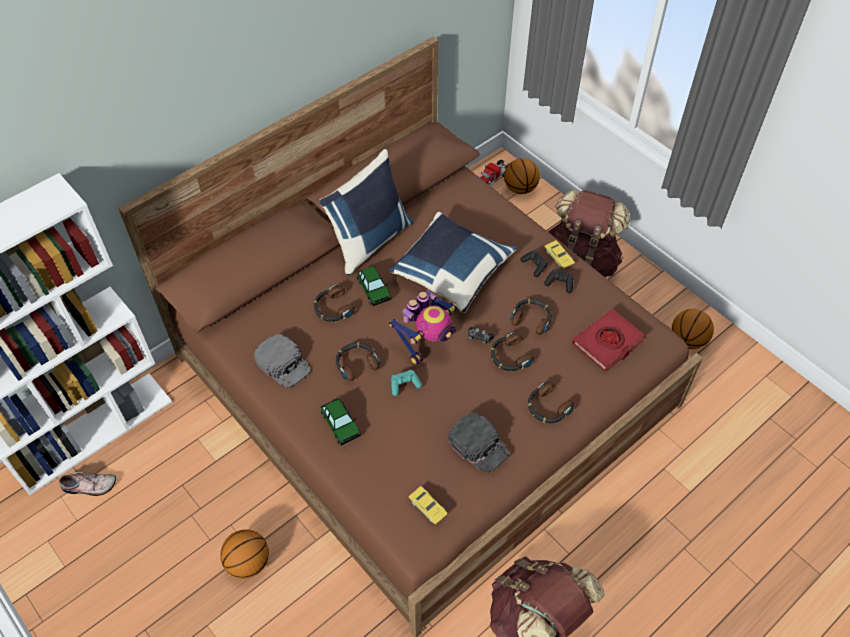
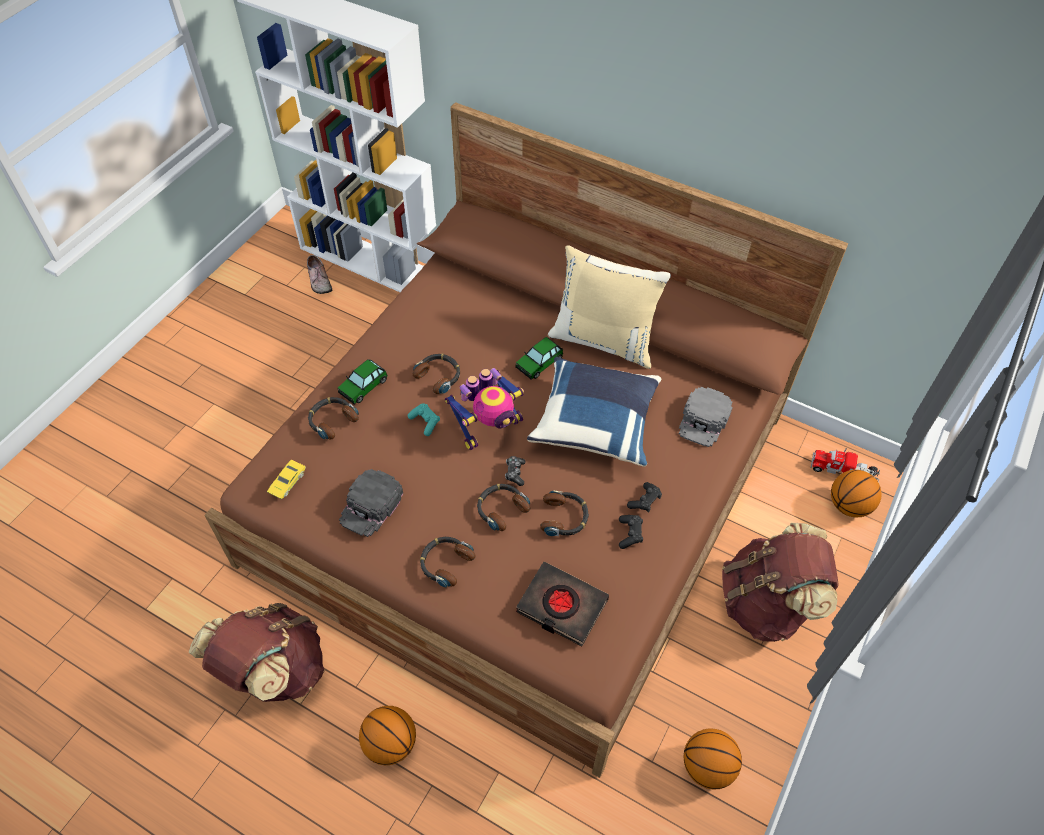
camera: 70 degrees right, 0 degrees up
(248, 562) = (277, 411): basketball -> basketball (390, 744)
(283, 364) = (418, 322): grey cap -> grey cap (704, 420)
(333, 308) = (500, 338): headphones -> headphones (332, 420)
(369, 240) = (604, 340): blue pillow -> beige pillow
(427, 342) = (489, 427): toy robot -> toy robot turned 60 degrees counterclockwise
(559, 257) = (673, 524): yellow toy car -> none
(607, 343) = (561, 606): red book -> black book

